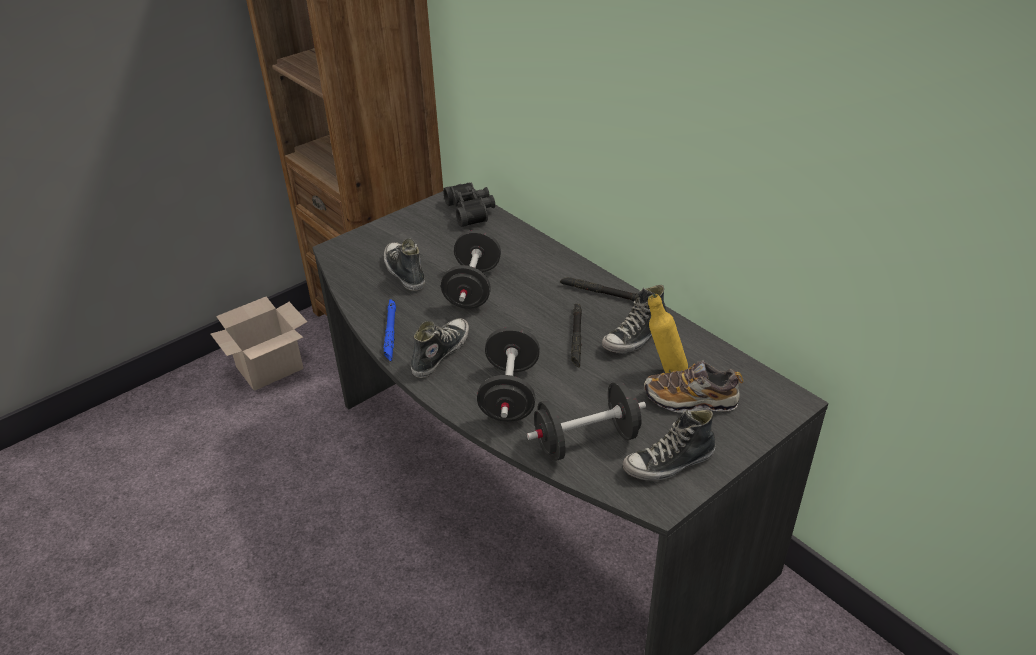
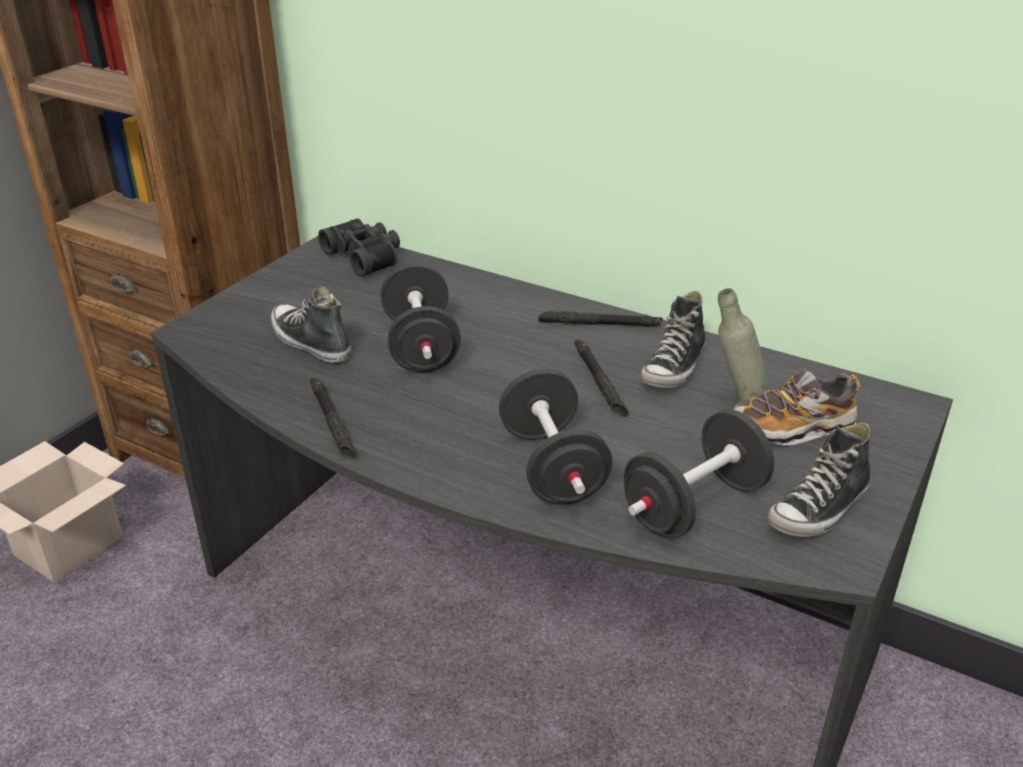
camera: 20 degrees left, 5 degrees down
(390, 333) = (332, 421): blue flashlight -> black flashlight
(440, 353) = (421, 434): shoe -> none
(664, 371) = (736, 400): yellow bottle -> grey bottle

